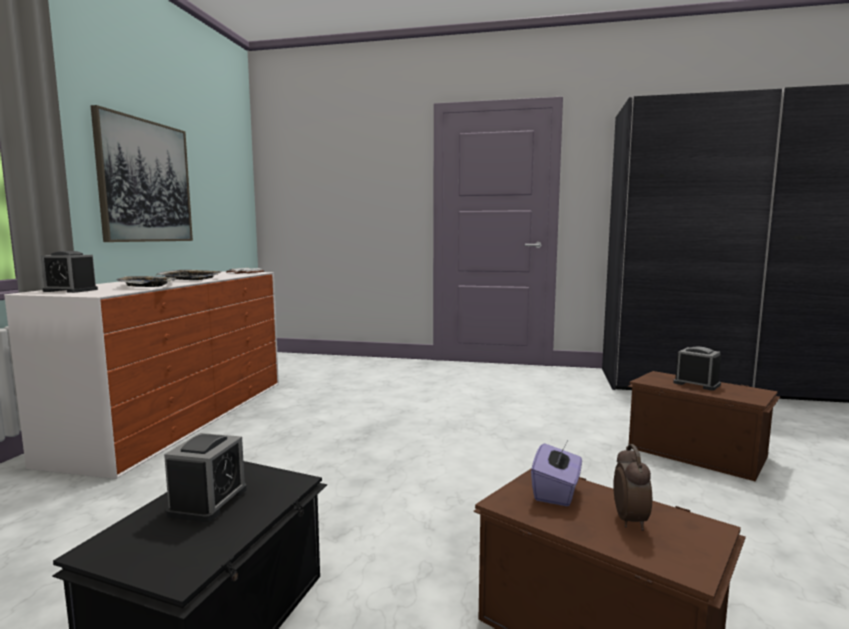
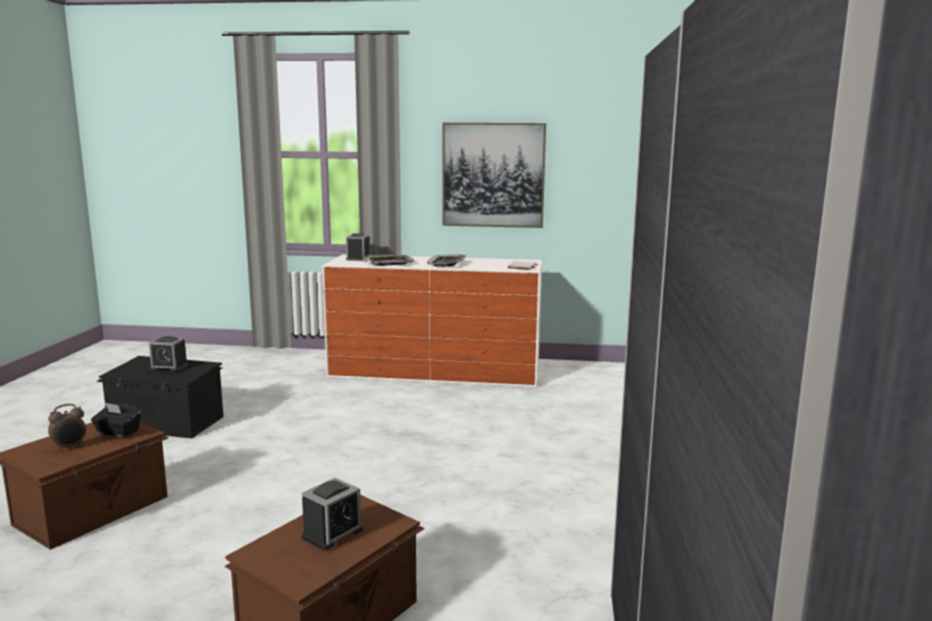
camera: 85 degrees right, 5 degrees up
(556, 492) = (117, 432): purple tissue box -> black tissue box
(631, 520) = (70, 447): alarm clock -> alarm clock turned 45 degrees counterclockwise

